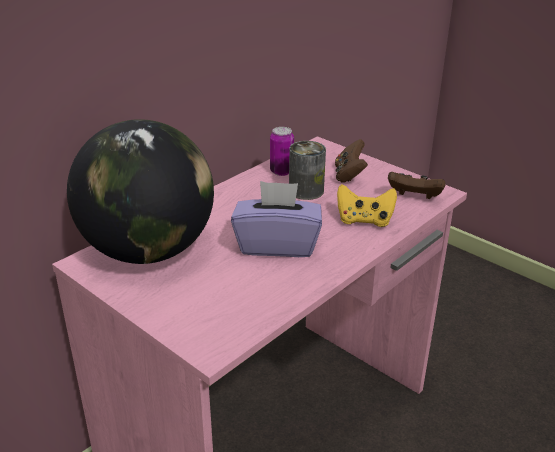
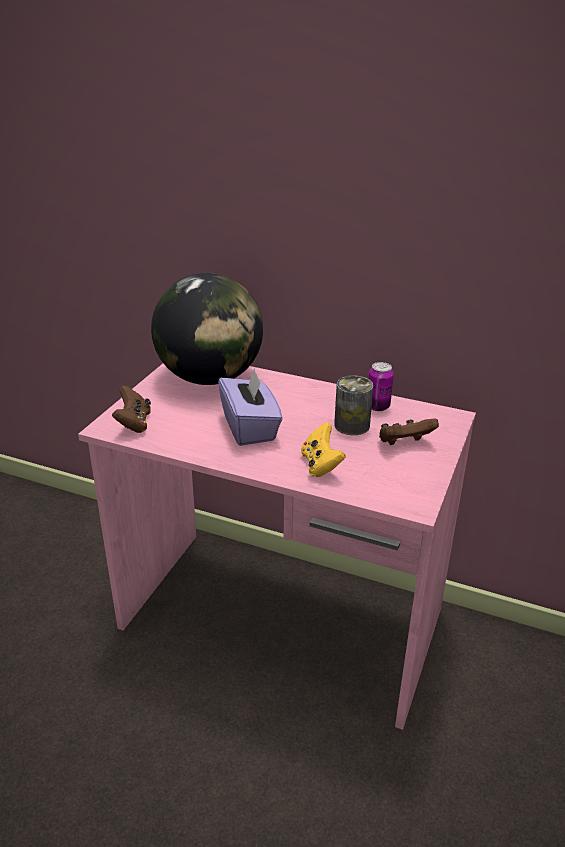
camera: 70 degrees right, 0 degrees up
(414, 198) = (389, 489): brown game controller -> brown game controller (134, 423)

